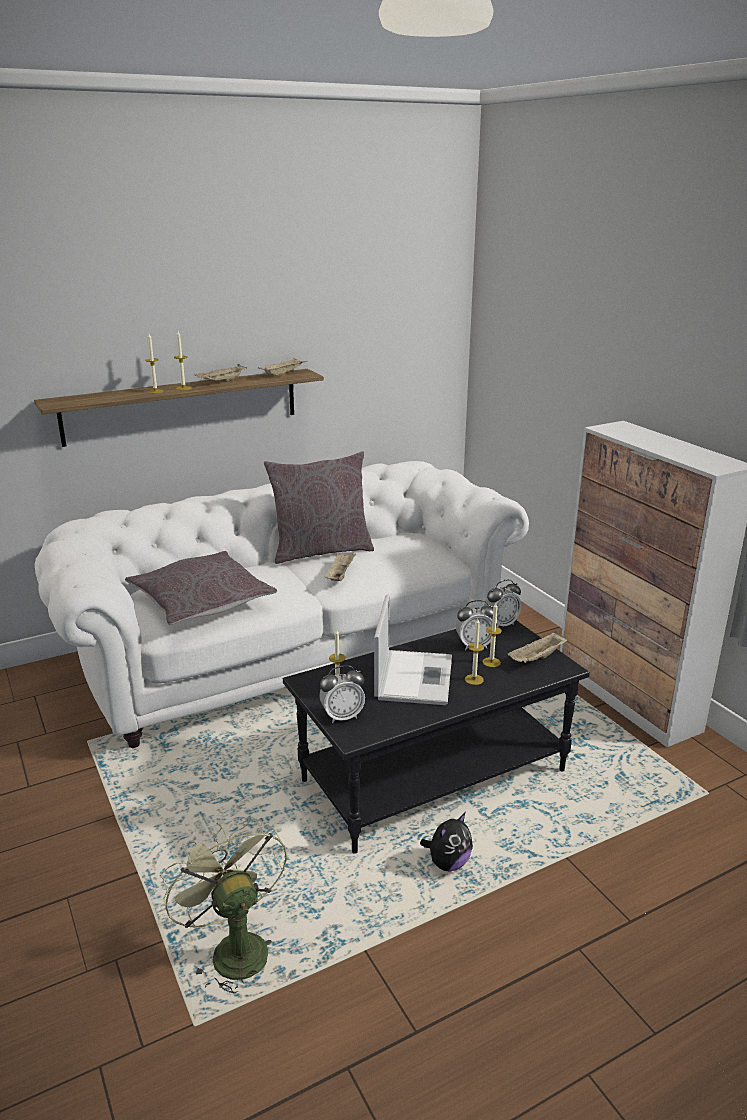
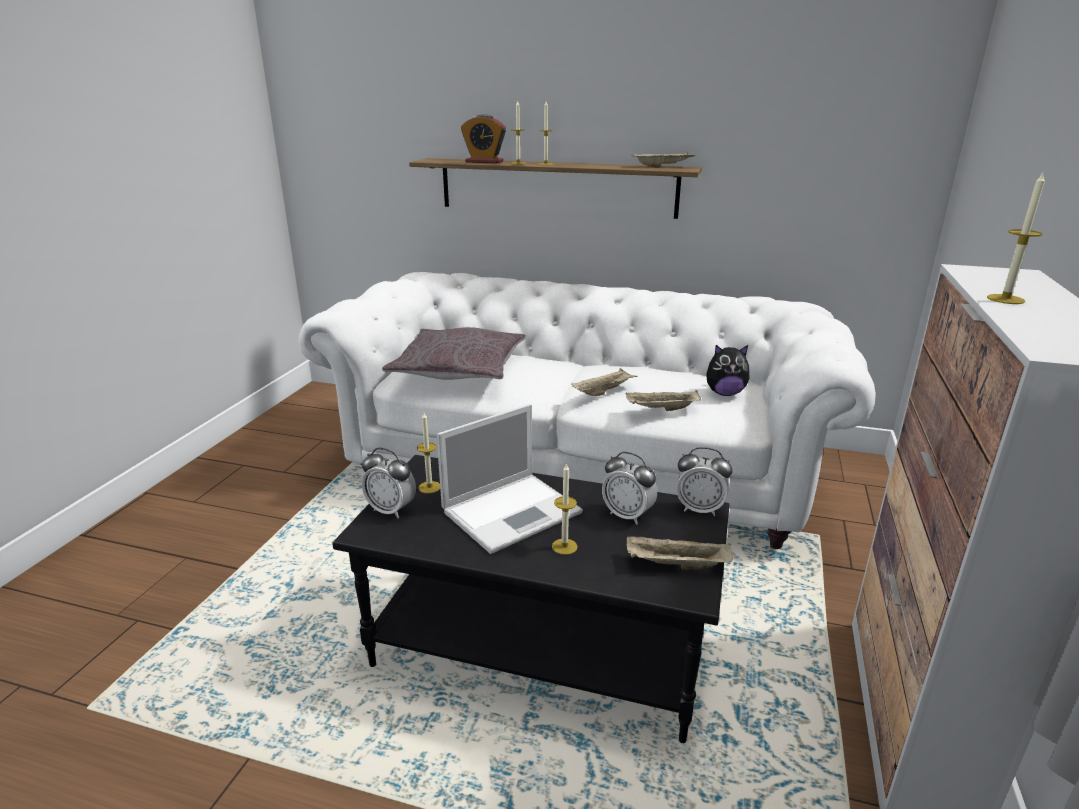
camera: 45 degrees right, 0 degrees up
(118, 395) = (484, 162): none -> alarm clock
(222, 382) = (590, 165): beige tray -> beige tray (661, 409)
(233, 948) = (191, 671): green fan -> none
(321, 551) = (626, 366): grey pillow -> none
(448, 863) = (424, 741): plush toy -> plush toy (725, 393)
(491, 662) = (615, 540): candle -> candle (1005, 299)

